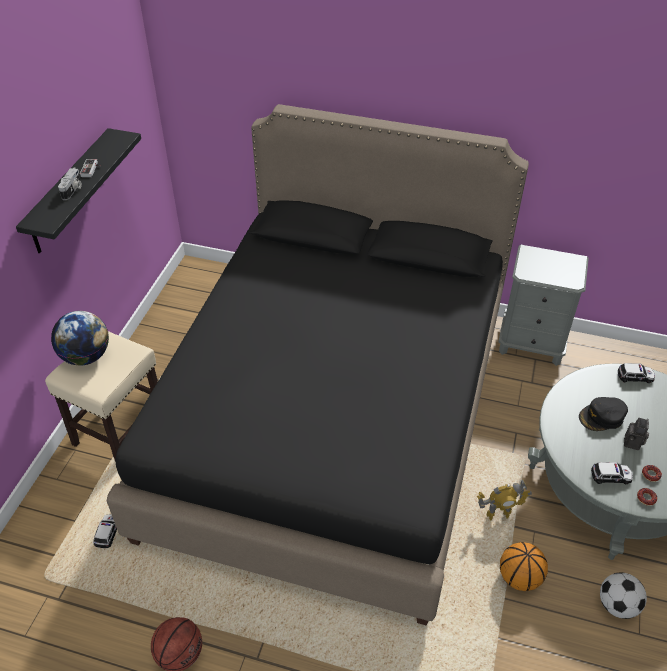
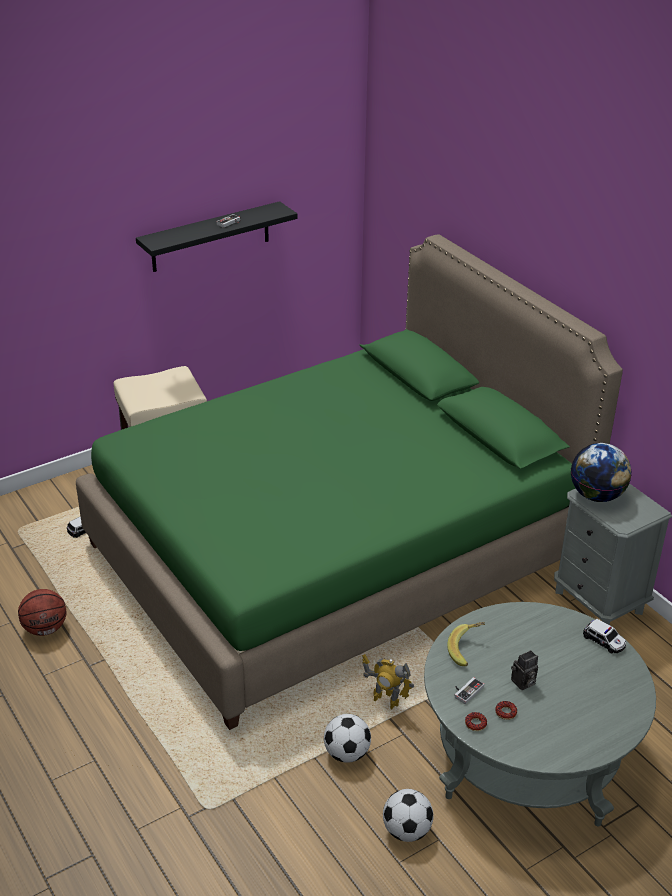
camera: 40 degrees right, 10 degrees down
(73, 190) = (200, 230): camera -> none
(86, 356) = (155, 380): globe -> globe (596, 496)
(333, 418) = (335, 553): black bed -> green bed
(519, 577) = (347, 753): basketball -> football
(575, 443) = (467, 650): none -> banana
(602, 417) = (522, 649): black cap -> none
(611, 476) = (466, 690): toy car -> game controller

